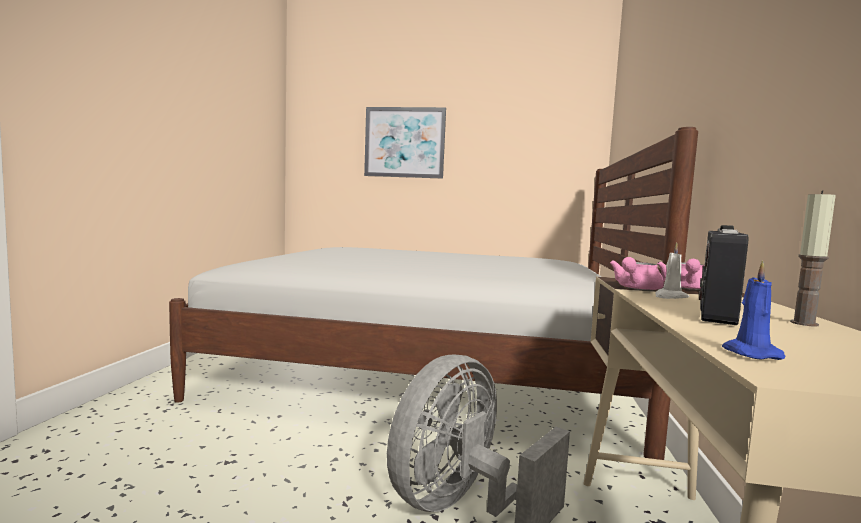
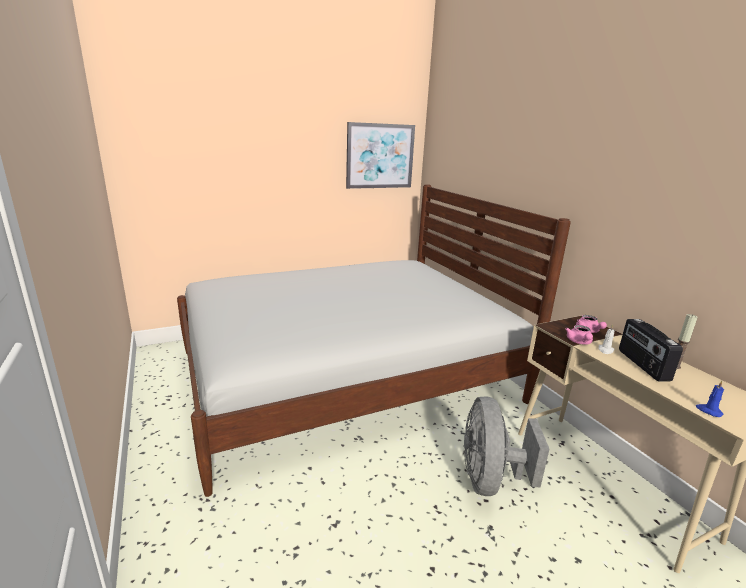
camera: 35 degrees left, 15 degrees up
(404, 142) = (252, 158): picture -> picture (380, 156)

